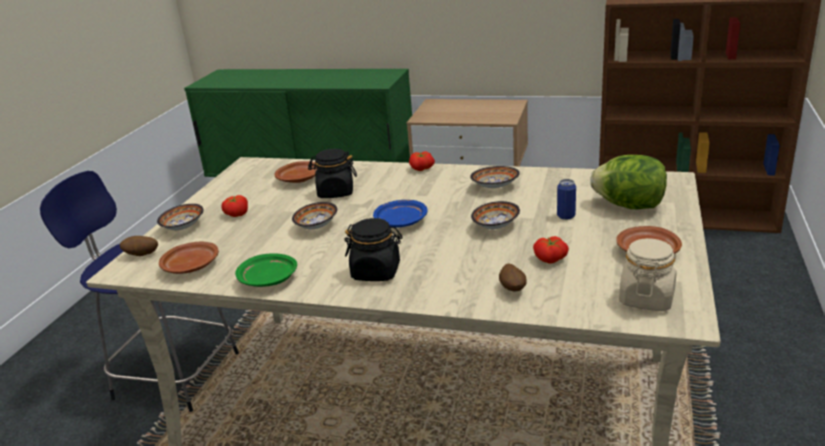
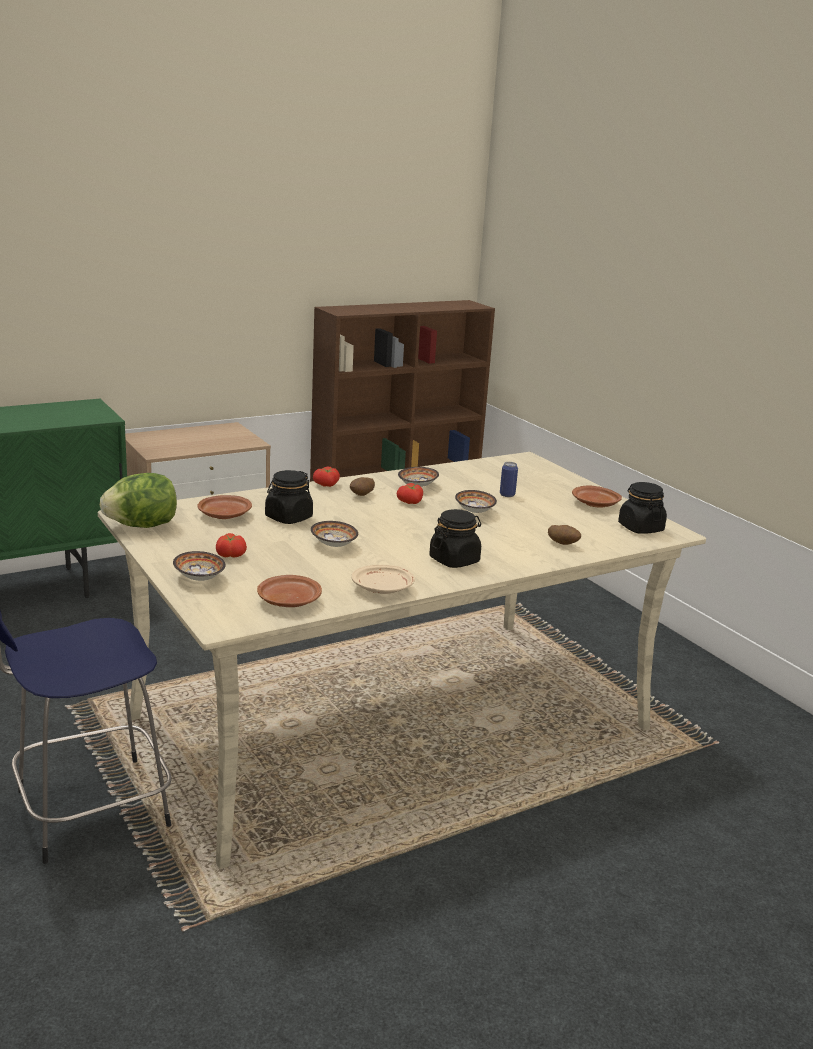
camera: 50 degrees left, 5 degrees down
(141, 255) = (213, 609): potato -> potato (362, 495)
(269, 280) = (383, 589): green plate -> beige plate
(401, 222) = (398, 525): blue plate -> none
(550, 260) = (550, 522): tomato -> tomato (410, 502)
(629, 206) = (533, 480): lettuce -> lettuce (142, 526)
(646, 298) = (640, 528): beige jar -> black jar

